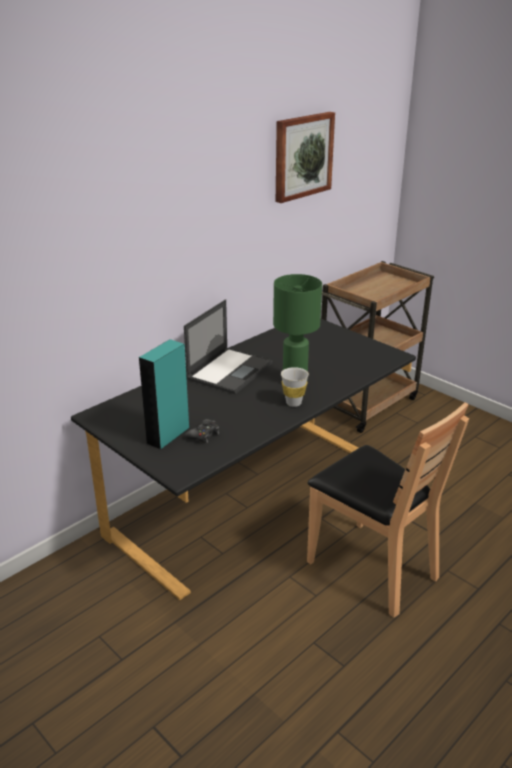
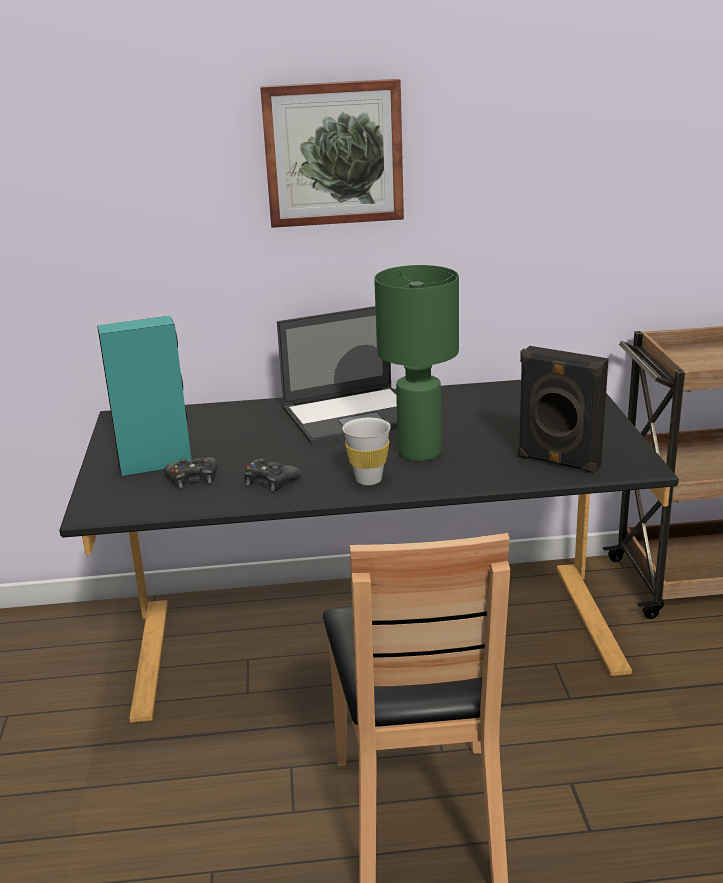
camera: 40 degrees right, 5 degrees down
(247, 421) = (270, 481): none -> black game controller
(302, 156) = (588, 86): picture -> picture (333, 153)
(361, 364) = (558, 462): none -> black speaker

